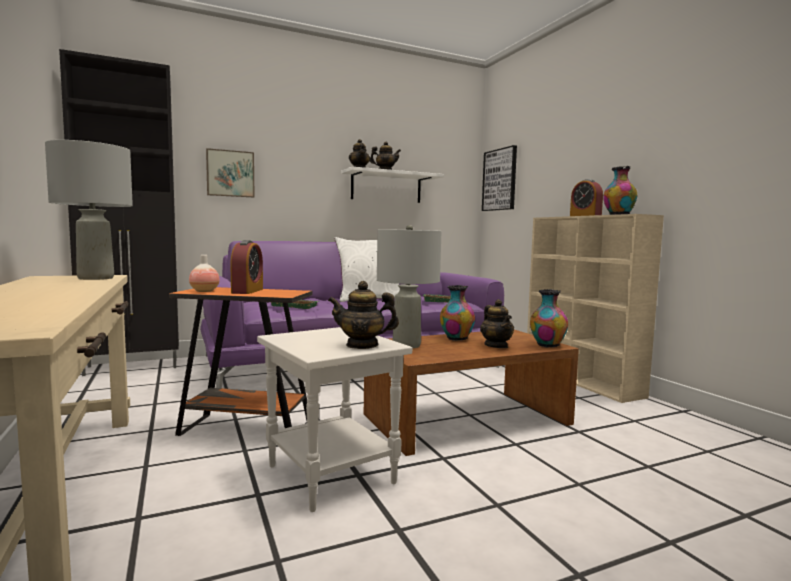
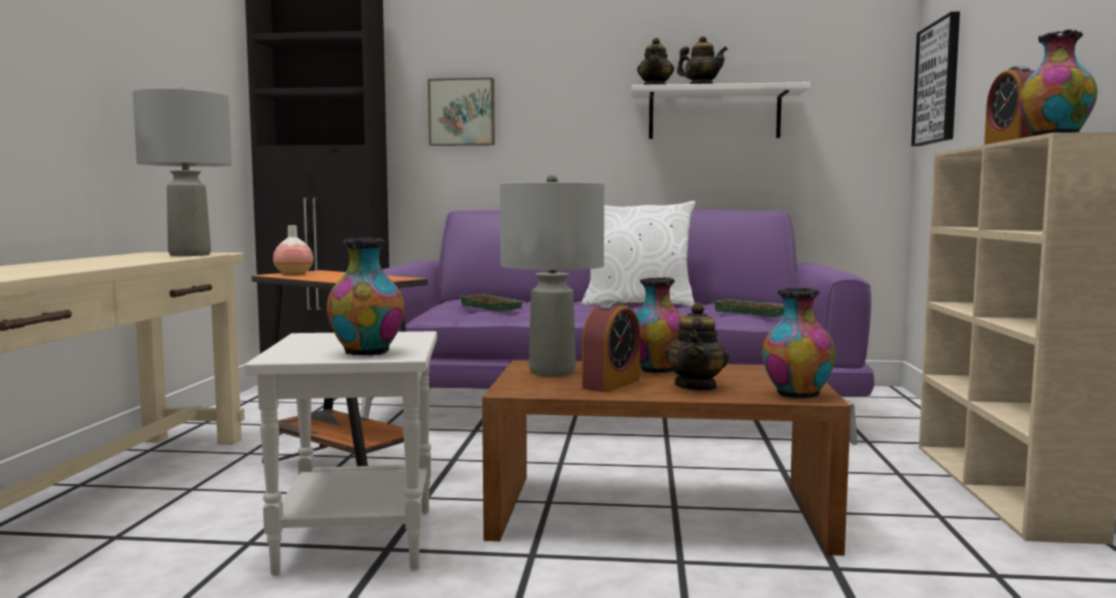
camera: 30 degrees right, 0 degrees up
(247, 291) = (341, 276): alarm clock -> alarm clock (611, 384)
(362, 345) = (366, 353): teapot -> vase

